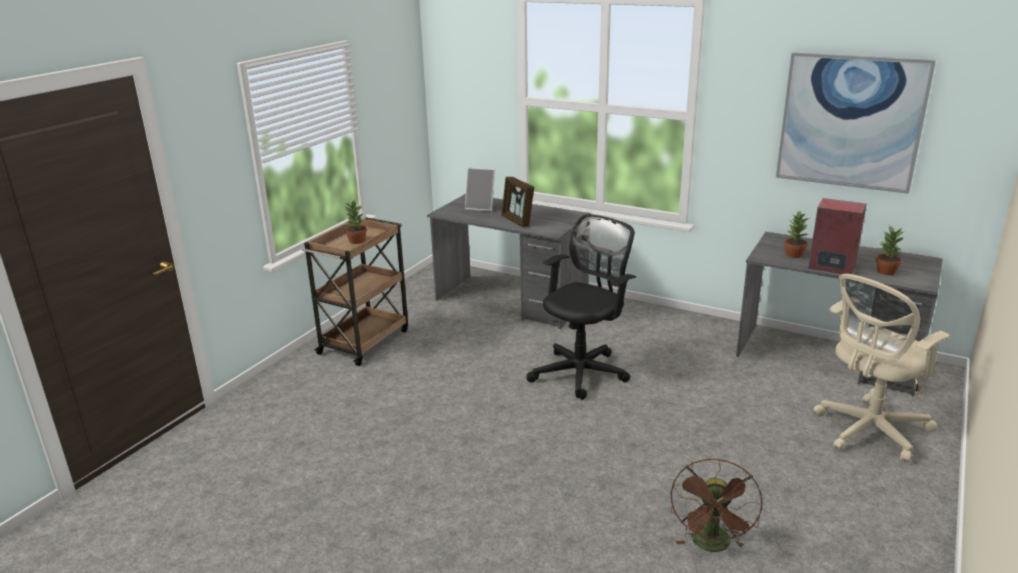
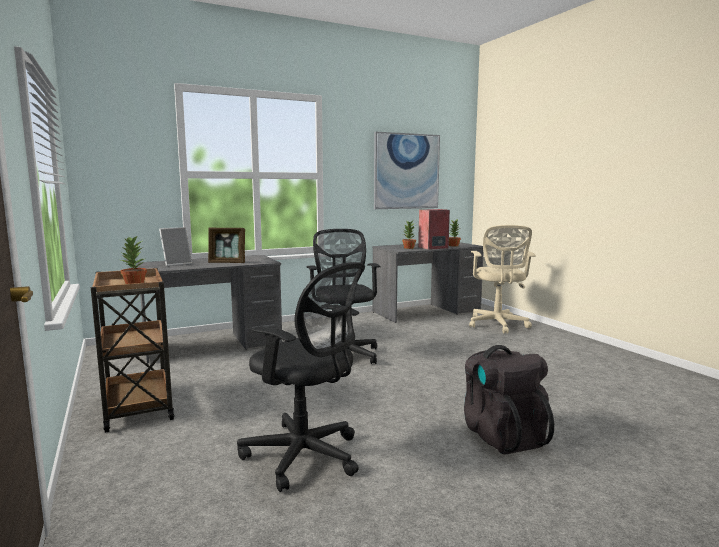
camera: 55 degrees left, 15 degrees down
(358, 447) = (306, 457): none -> black office chair
(496, 536) = (501, 435): none -> black backpack
(712, 546) = (564, 380): brown fan -> none

